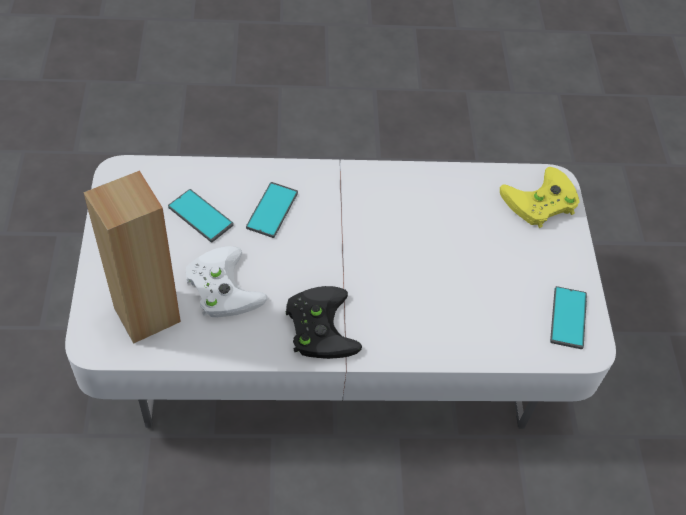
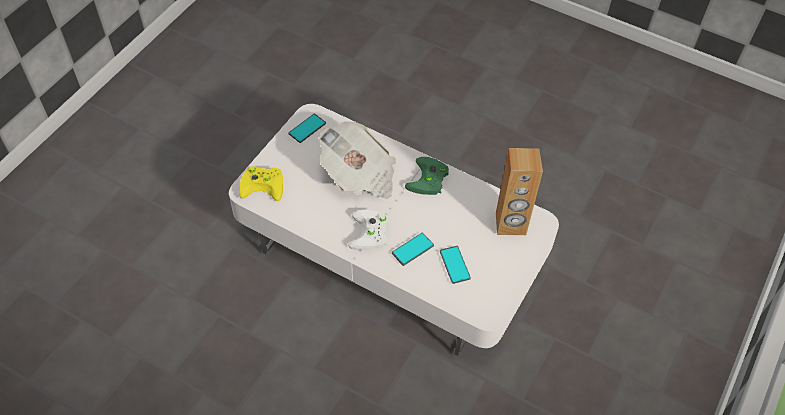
camera: 145 degrees left, 0 degrees up
(220, 286) = (465, 221): white game controller -> white game controller (370, 234)
(318, 325) = (428, 180): black game controller -> green game controller
(426, 281) = (359, 175): none -> newspaper

